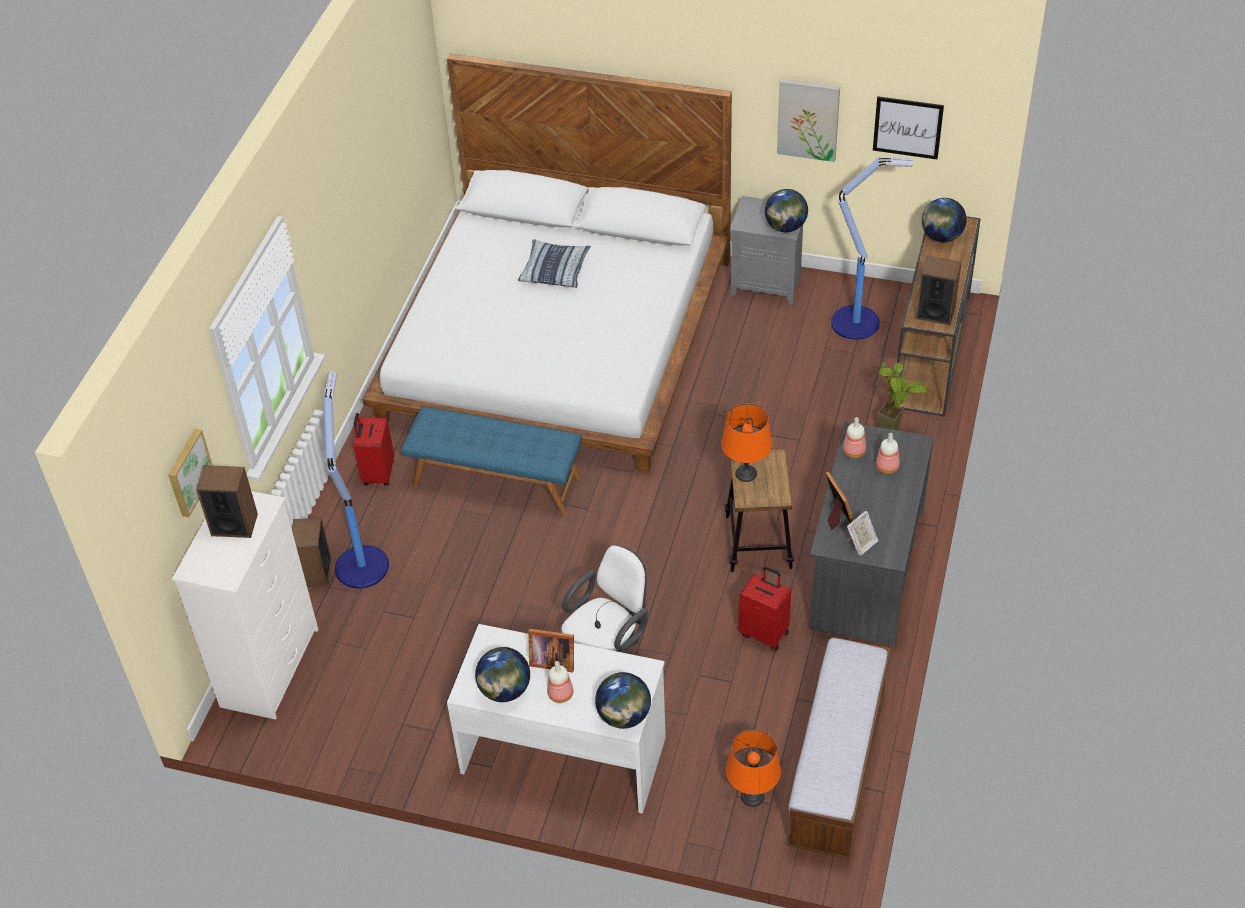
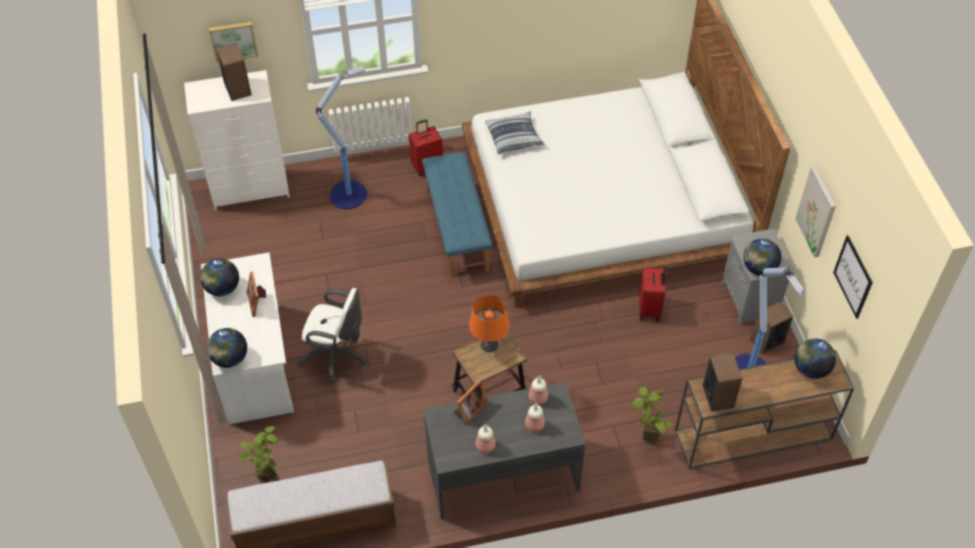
camera: 60 degrees right, 5 degrees up
(315, 572) = (332, 175): speaker -> speaker (766, 341)
(555, 270) = (625, 159): pillow -> pillow (514, 137)
(561, 694) = (233, 318): bottle -> bottle (486, 446)
(752, 797) = (269, 481): orange table lamp -> potted plant
(765, 633) = (410, 433): red suitcase -> red suitcase (650, 309)
(861, 544) = (449, 436): picture frame -> none

